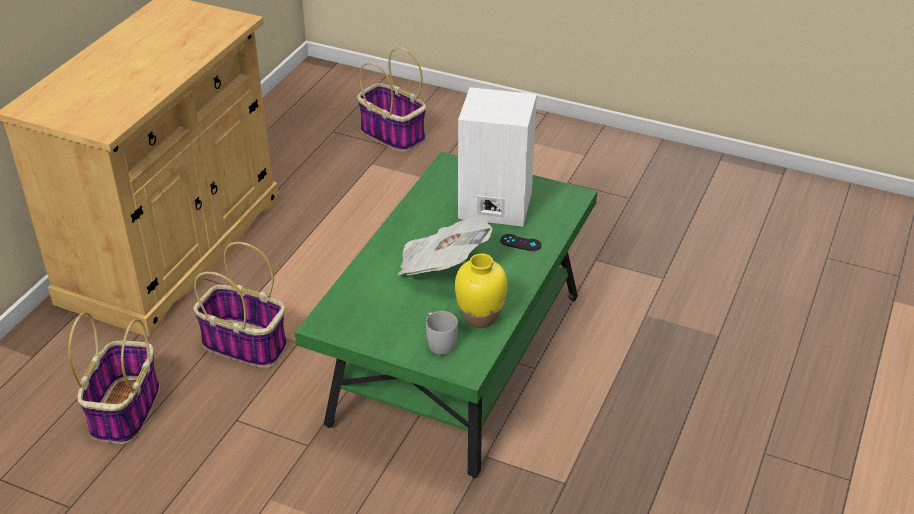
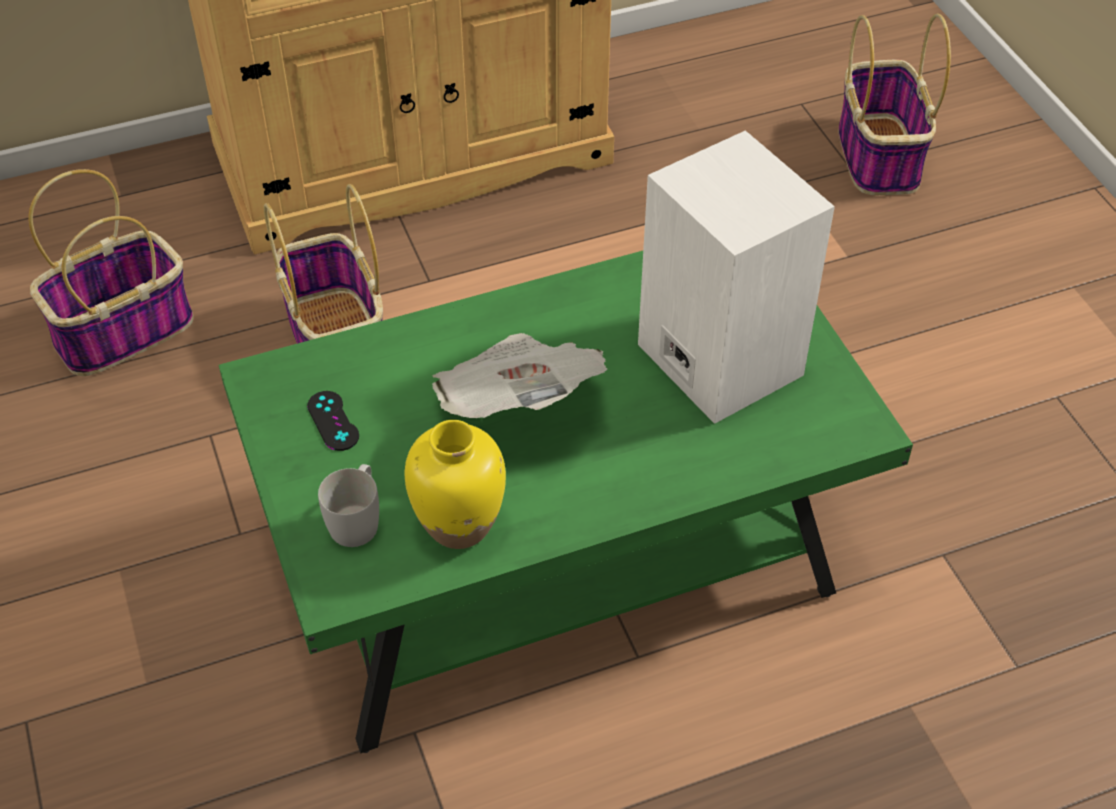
camera: 45 degrees right, 10 degrees up
(520, 243) = (674, 448): black game controller -> black game controller (333, 421)

